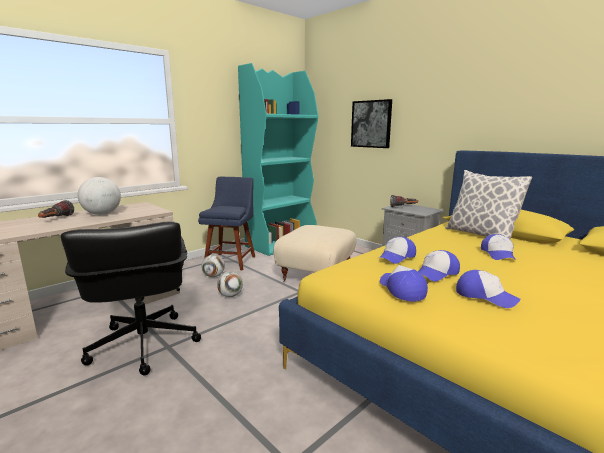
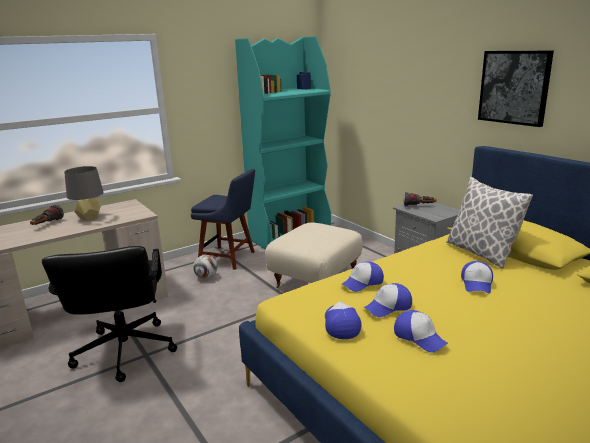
camera: 10 degrees right, 5 degrees up
(102, 214) = (89, 218): globe -> grey table lamp
(230, 295) = (217, 302): football -> none
(231, 260) = (229, 258): blue chair -> blue chair turned 90 degrees clockwise
(371, 124) = (391, 102): picture -> picture (514, 87)

